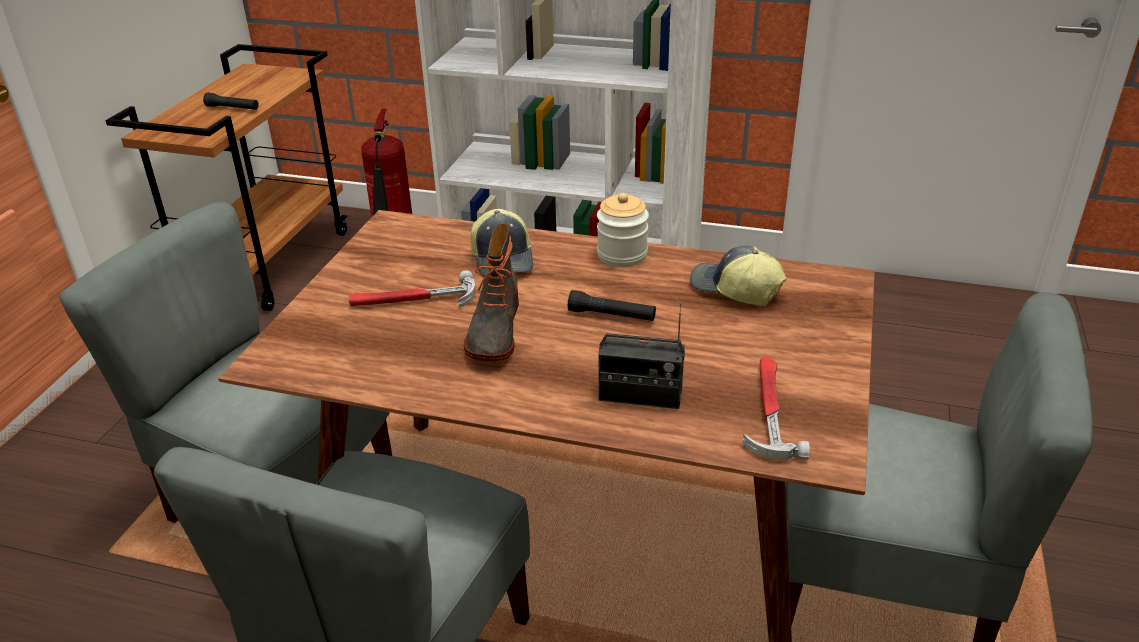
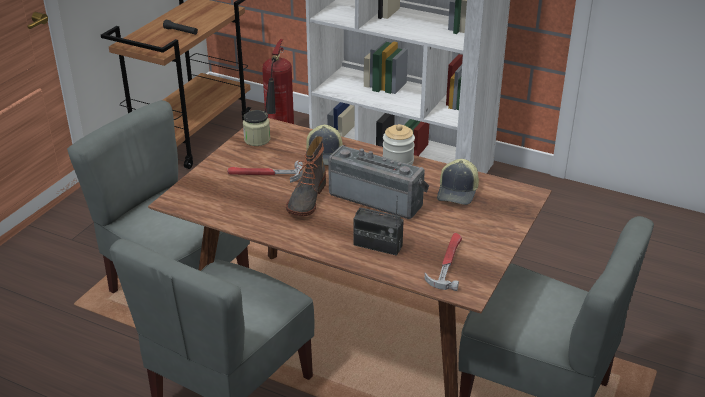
camera: 10 degrees right, 0 degrees up
(386, 246) = (257, 140): none -> jar
(611, 315) = (378, 198): black flashlight -> radio
(734, 290) = (458, 192): cap -> cap turned 120 degrees counterclockwise

